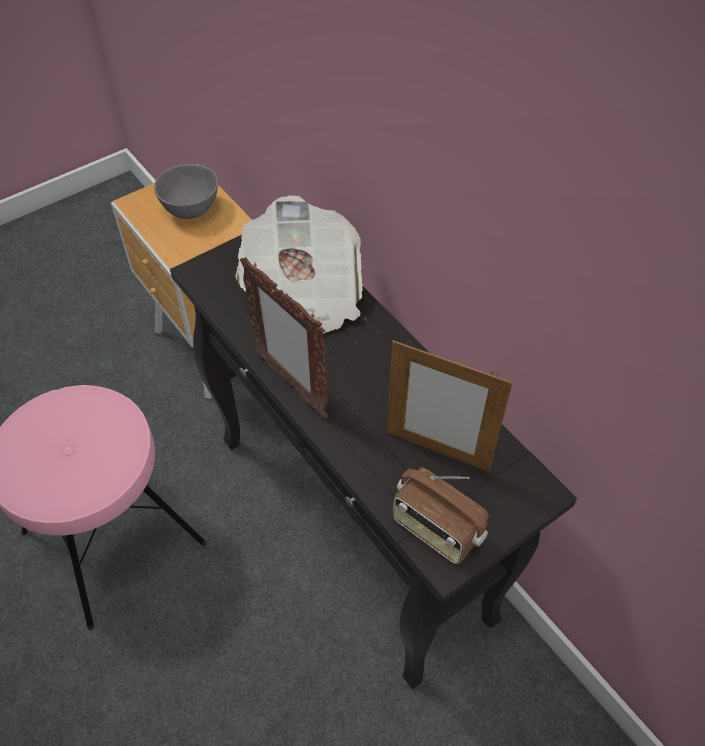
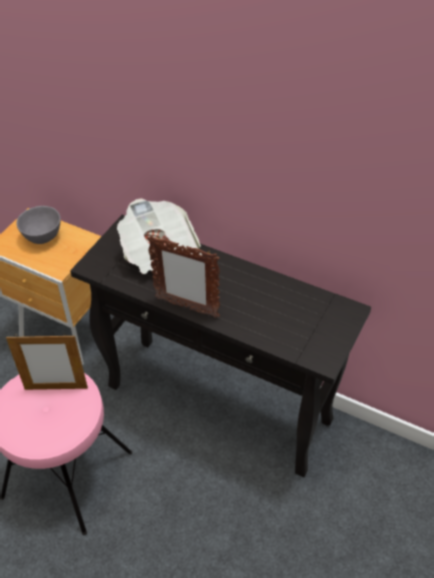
camera: 25 degrees left, 5 degrees down
(436, 530) = (311, 349): radio -> none
(437, 451) = (288, 311): picture frame -> picture frame (56, 388)

